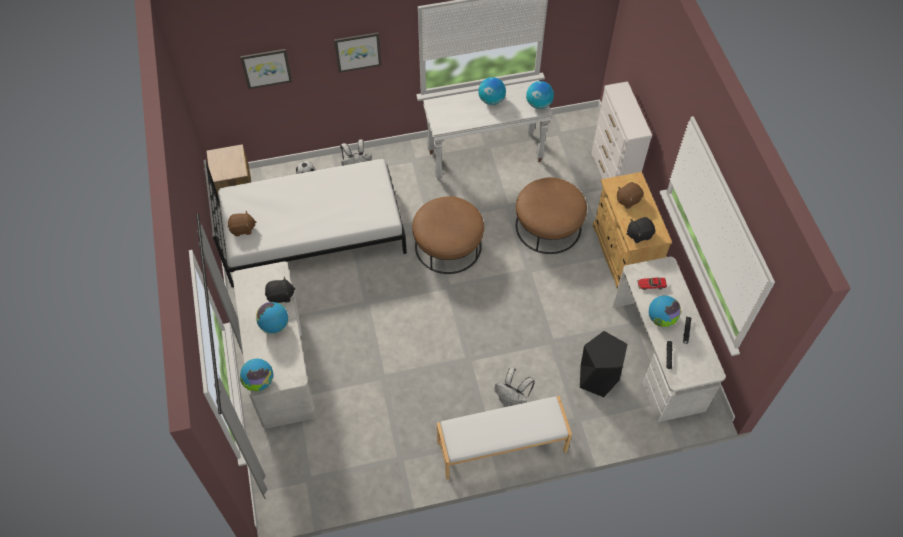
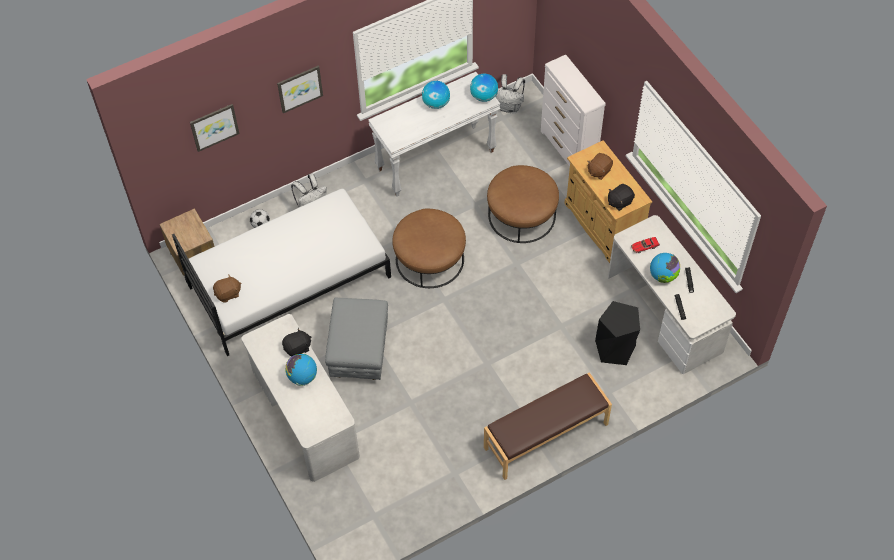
camera: 15 degrees left, 0 degrees up
(259, 382) = (309, 433): globe -> none
(352, 316) = (359, 352): none -> grey ottoman
(502, 447) = (546, 436): white bench -> brown bench
(513, 401) = (542, 391): white backpack -> white backpack (509, 107)

